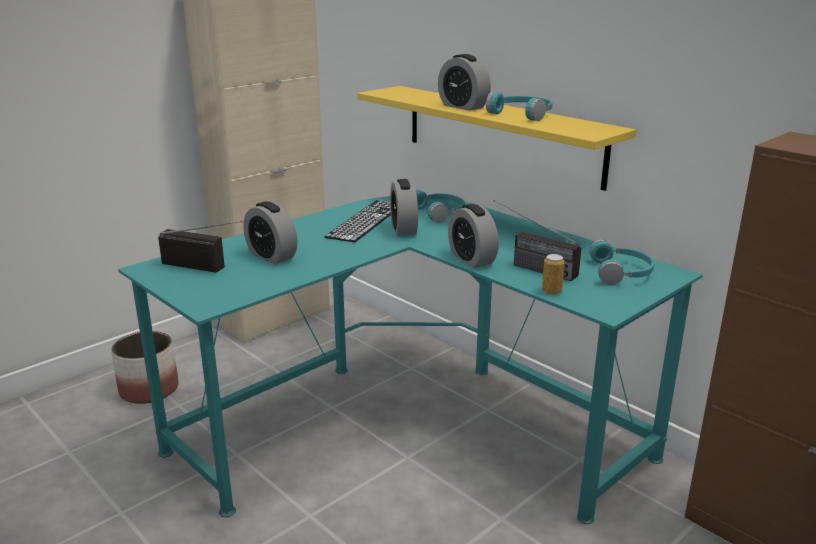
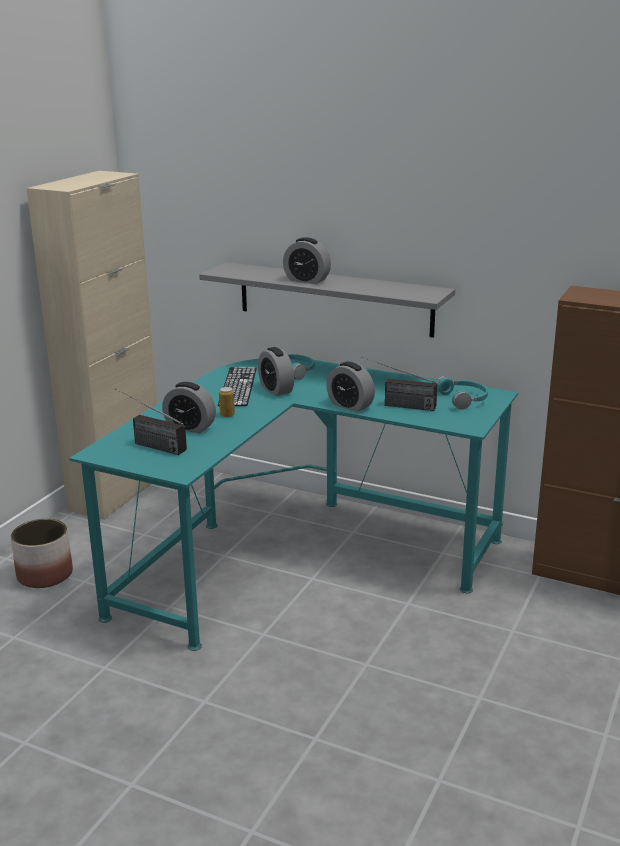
camera: 20 degrees left, 0 degrees up
(209, 267) = (147, 444): radio -> radio turned 150 degrees counterclockwise
(500, 134) = (334, 299): yellow shelf -> grey shelf
(523, 114) = (361, 283): turquoise headphones -> none
(551, 291) = (426, 420): can -> can (227, 415)

